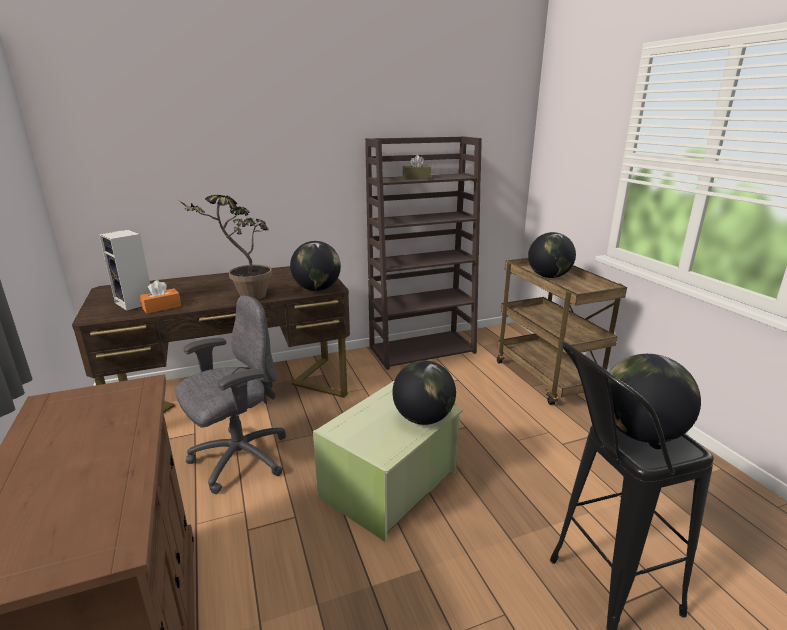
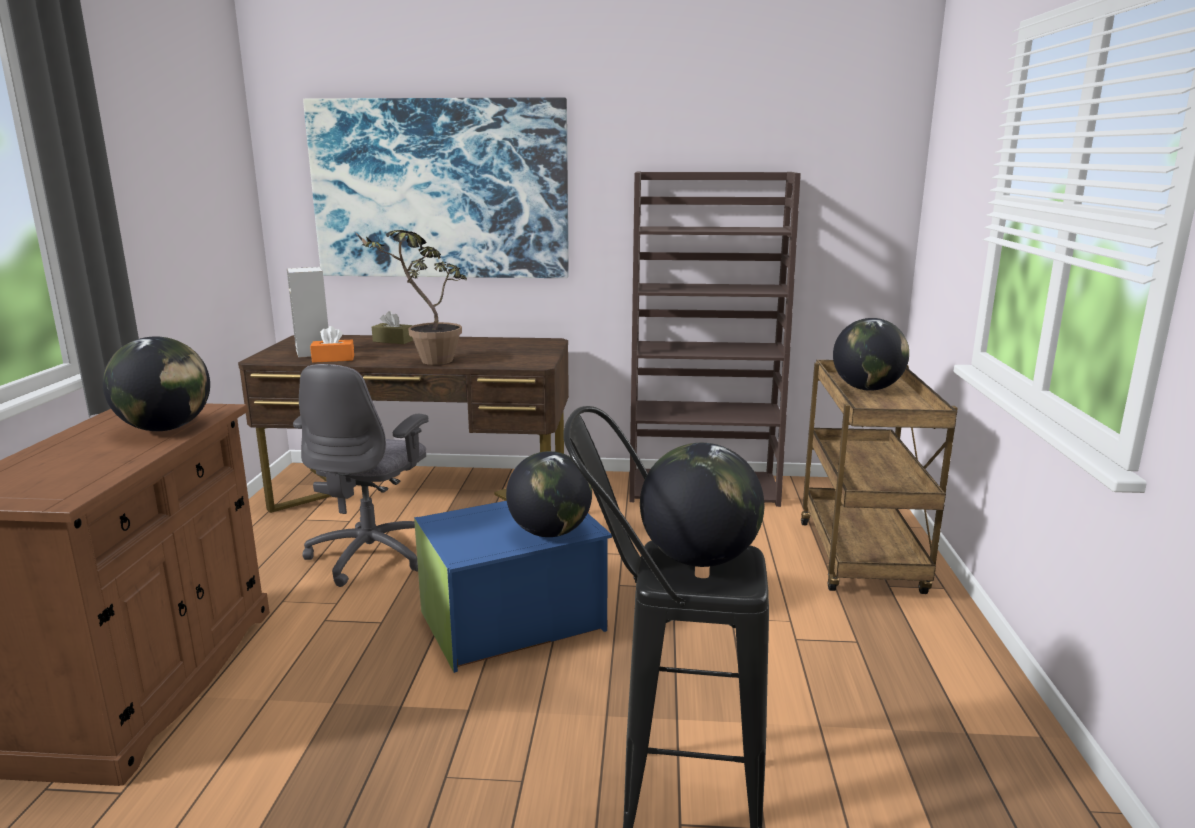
camera: 25 degrees right, 5 degrees down
(214, 156) = (440, 189): none -> picture
(239, 459) = (372, 555): grey office chair -> grey office chair turned 120 degrees clockwise
(317, 289) = (517, 363): globe -> globe (165, 428)
(391, 485) = (514, 622): green storage box -> blue storage box
(416, 178) = (700, 228): brown tissue box -> brown tissue box (393, 341)

